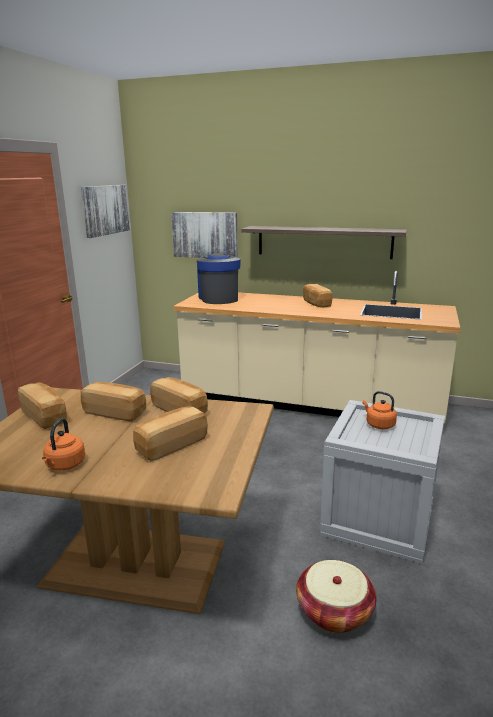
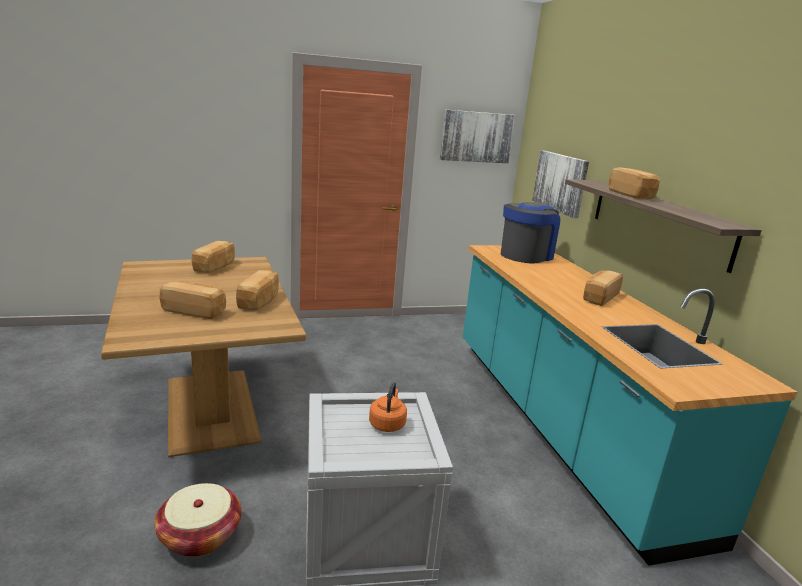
camera: 55 degrees right, 0 degrees up
(64, 465) = (147, 288): orange kettle -> none
(115, 412) = (237, 283): bread -> bread (631, 195)
(309, 403) = (559, 424): beige counter -> turquoise counter

